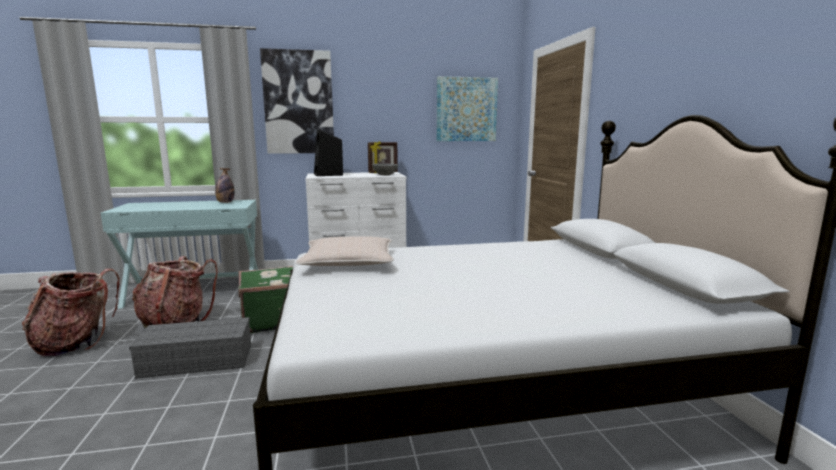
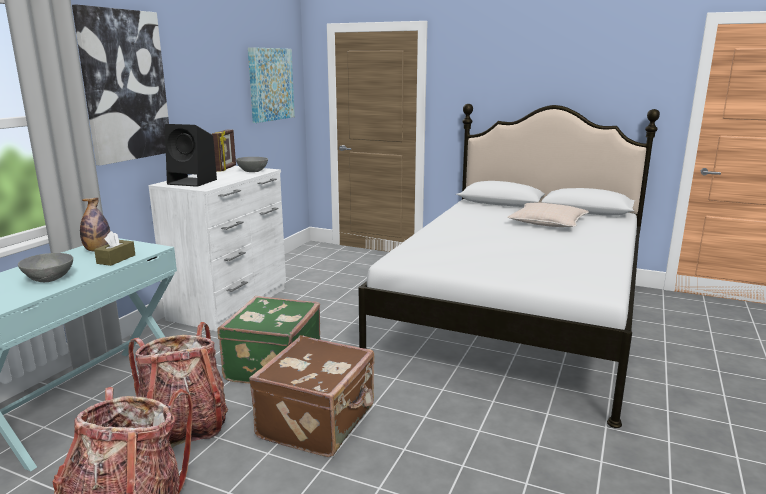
camera: 55 degrees left, 5 degrees up
(166, 207) = (49, 279): none -> grey bowl
(199, 360) = (319, 422): grey storage box -> brown suitcase
(210, 206) = (116, 259): none -> brown tissue box
(348, 261) = (438, 256): beige pillow -> beige pillow (548, 222)

